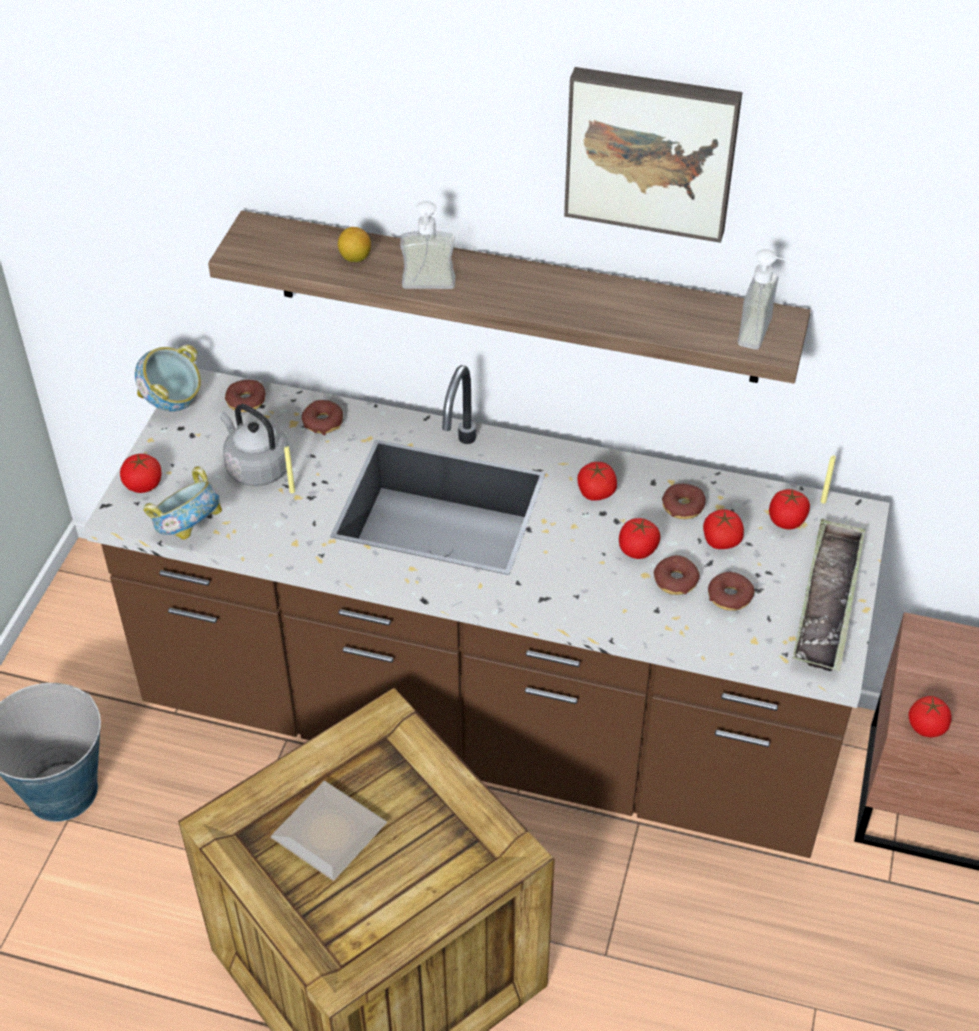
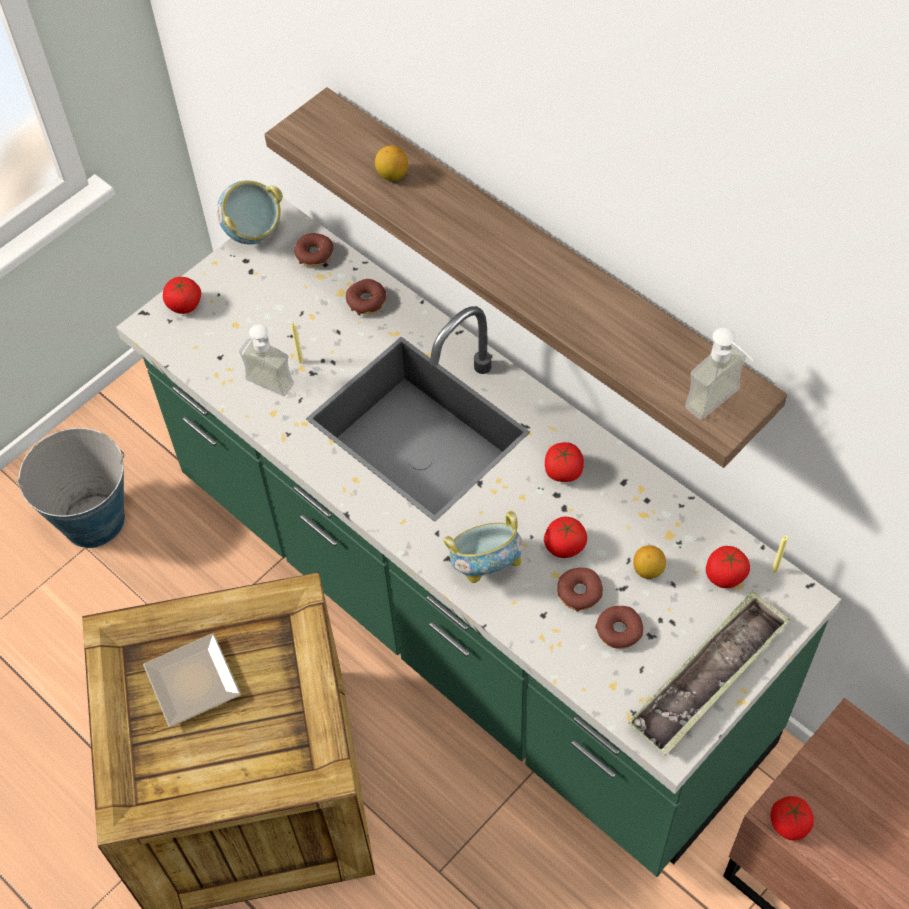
camera: 30 degrees right, 10 degrees up
(189, 530) = (196, 364): bowl -> bowl (486, 565)
(256, 467) = (284, 325): grey kettle -> none
(428, 290) = (435, 234): soap dispenser -> soap dispenser (264, 389)
(489, 723) = (463, 613): brown counter -> green counter
(651, 151) = (654, 185): picture -> none
(683, 506) = (635, 519): donut -> none
(721, 541) = (648, 570): tomato -> lemon

